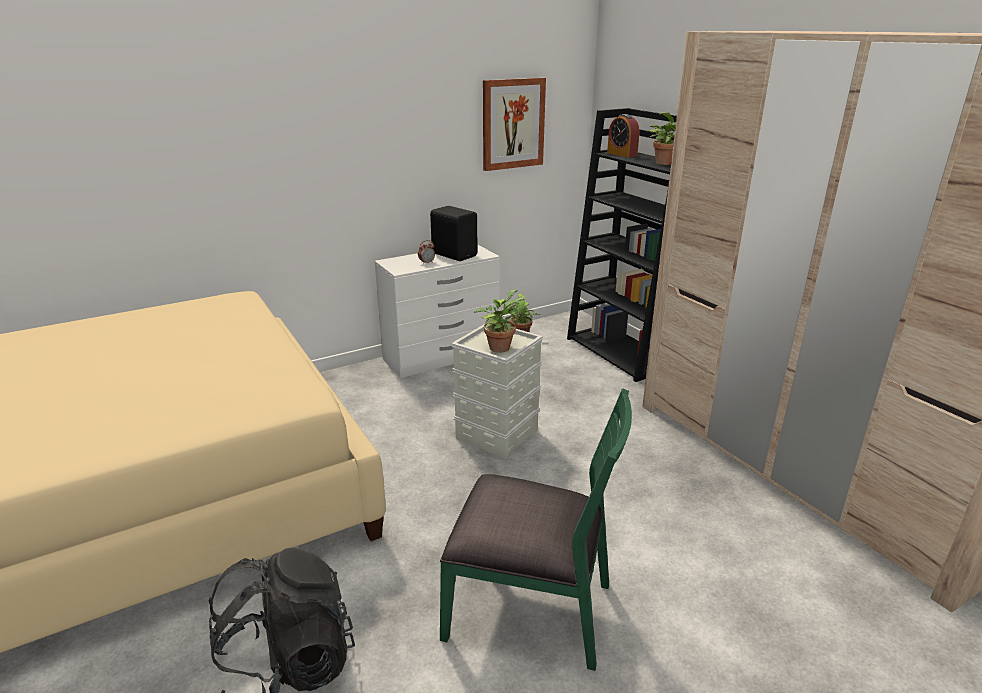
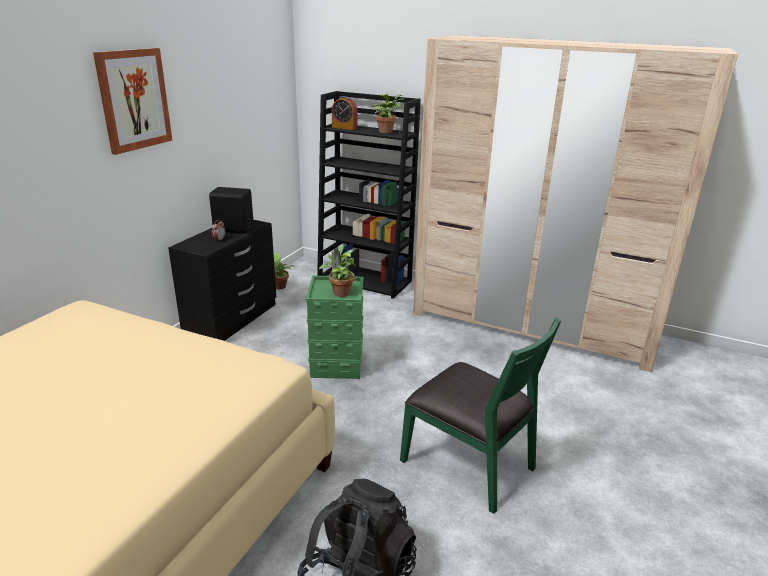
camera: 35 degrees left, 0 degrees up
(442, 356) = (233, 320): white dresser -> black dresser
(496, 433) = (336, 364): grey storage box -> green storage box
(513, 124) = (250, 110): picture -> picture (134, 100)
(530, 608) = (469, 463): green chair -> green chair turned 60 degrees clockwise

